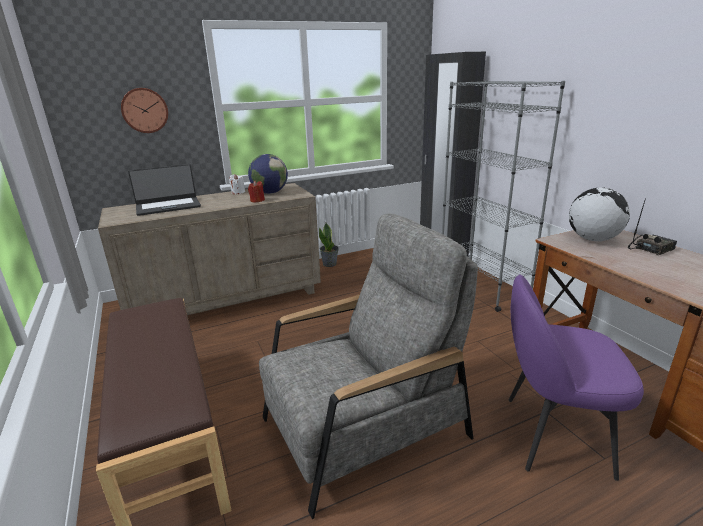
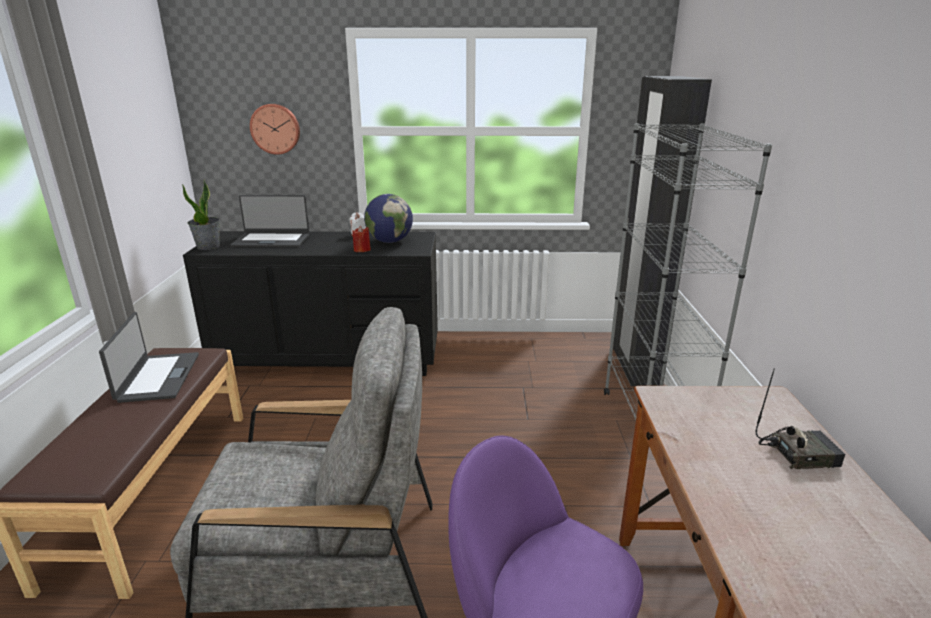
camera: 25 degrees right, 0 degrees up
(147, 330) = (157, 377): none -> laptop
(226, 300) = (329, 358): beige dresser -> black dresser
(330, 264) = (478, 341): potted plant -> potted plant (208, 247)
(592, 239) = (723, 410): globe -> none

